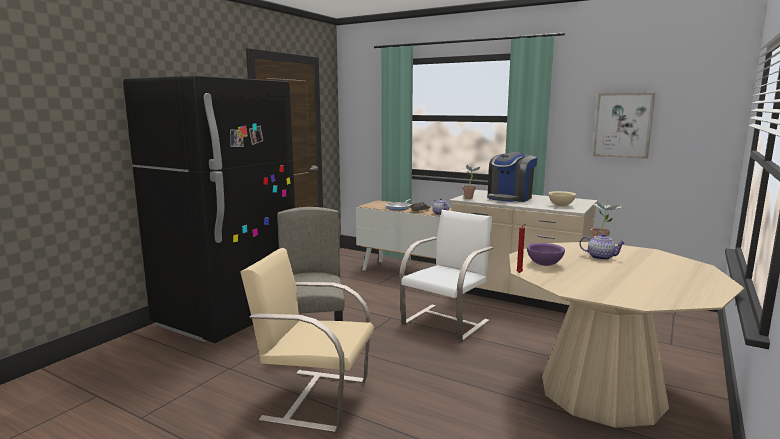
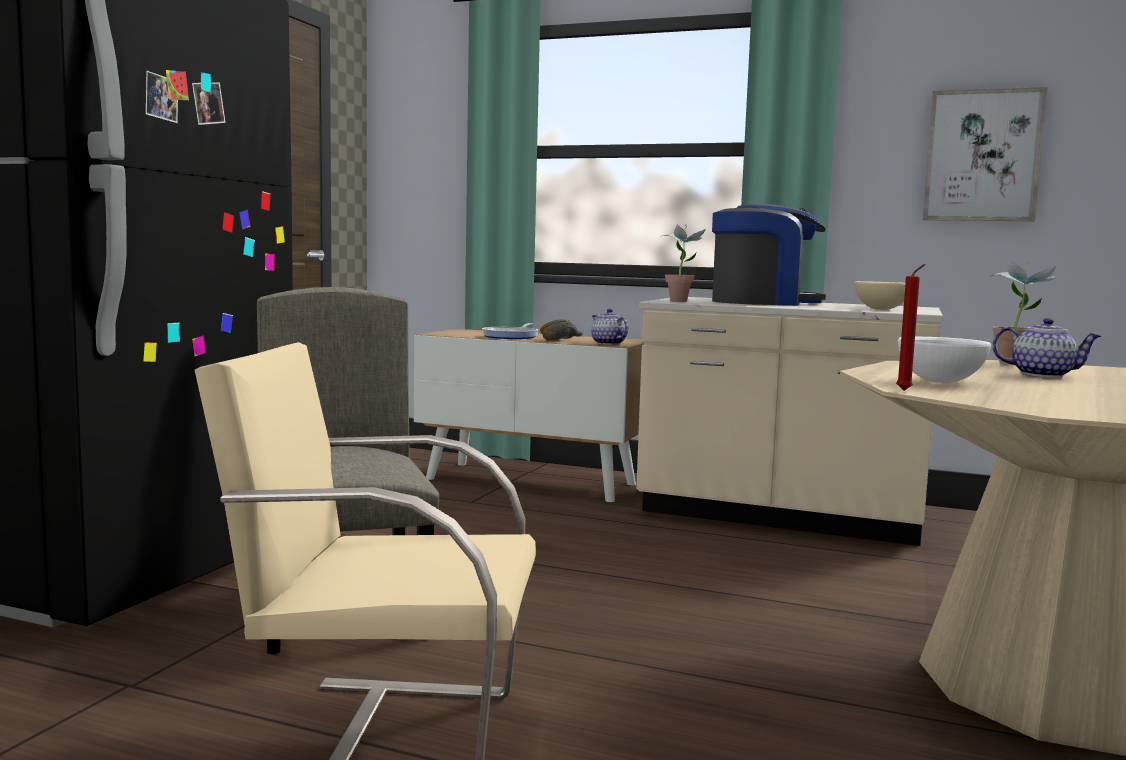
camera: 10 degrees left, 5 degrees down
(447, 322) = (653, 566): white chair -> none
(510, 198) = (763, 302): coffee machine -> coffee machine turned 120 degrees counterclockwise
(545, 264) = (941, 381): purple bowl -> white bowl

